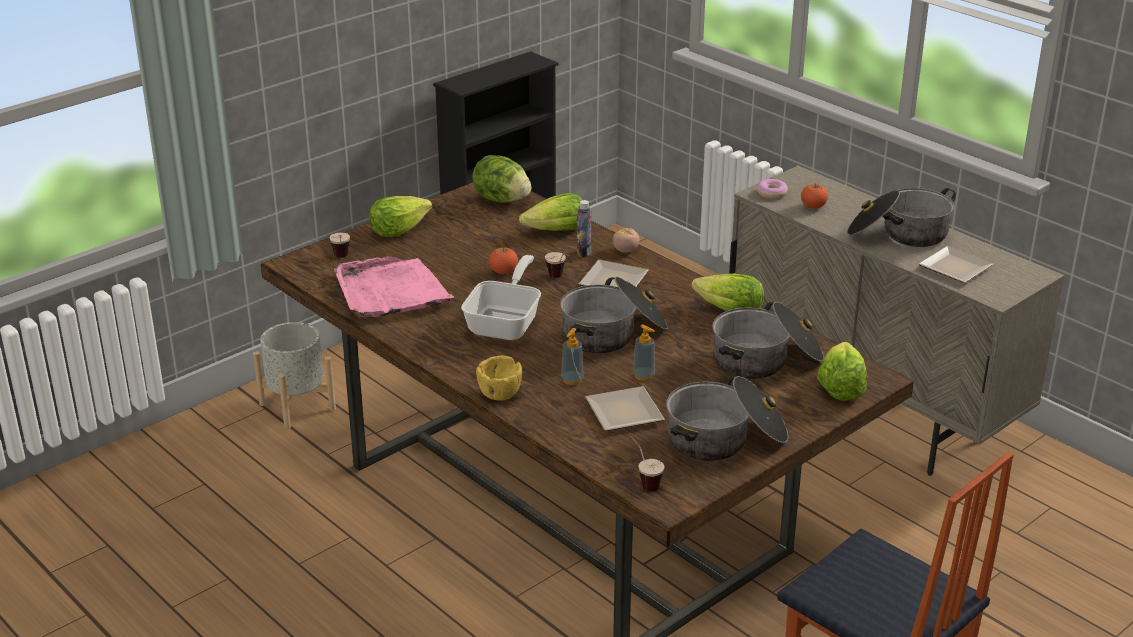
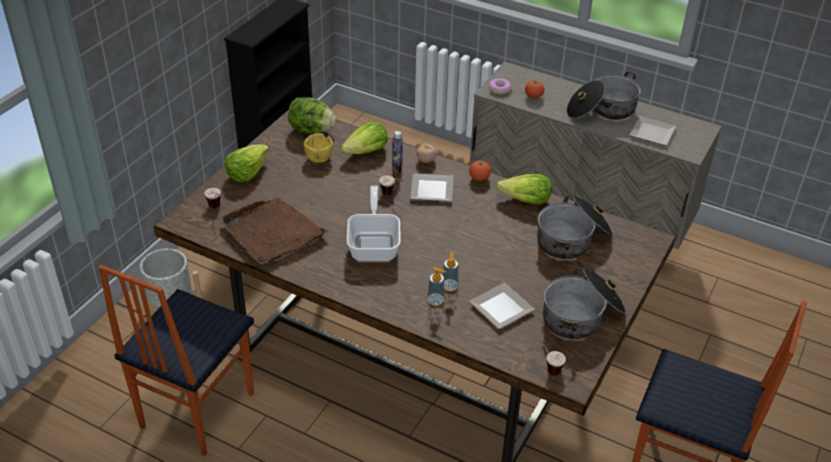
camera: 20 degrees left, 10 degrees up
(270, 513) = (195, 410): none -> chair
(391, 291) = (272, 232): pink tray -> brown tray
(499, 394) = (404, 311): yellow bowl -> yellow bowl (319, 158)
(503, 272) = (347, 197): tomato -> tomato (479, 178)
(613, 334) = (456, 238): cooking pot -> none
(643, 376) = (497, 272): soap dispenser -> soap dispenser (435, 301)
(840, 387) = (633, 252): lettuce -> none

